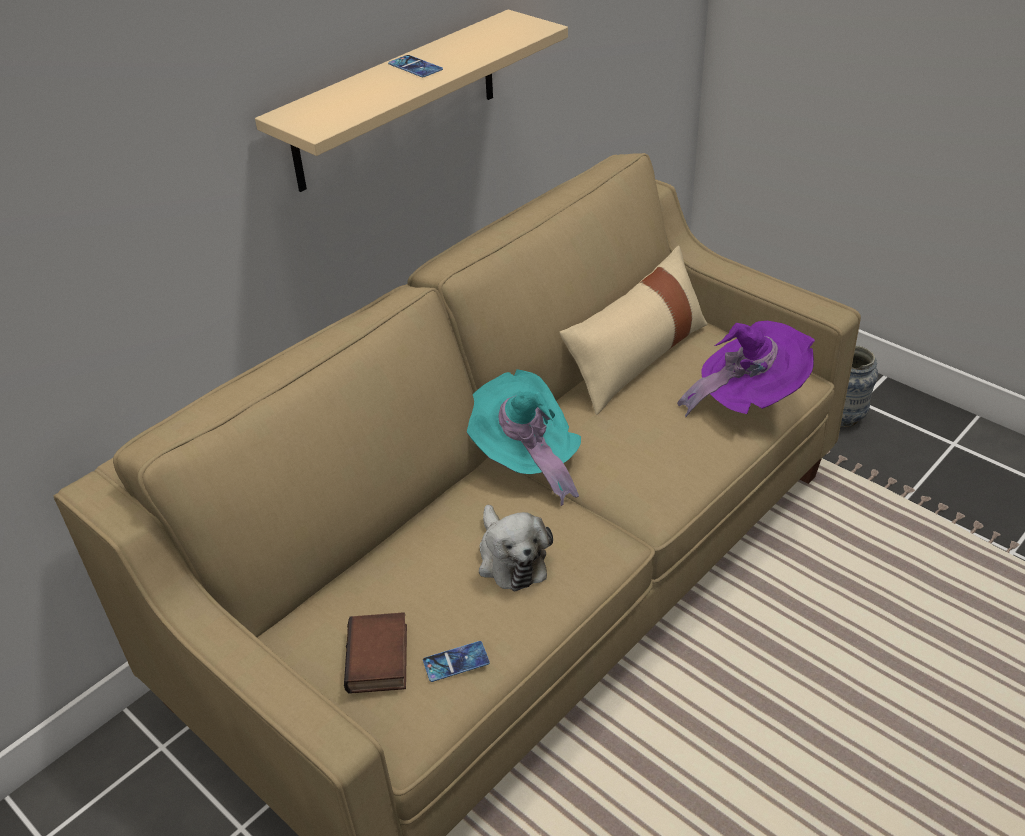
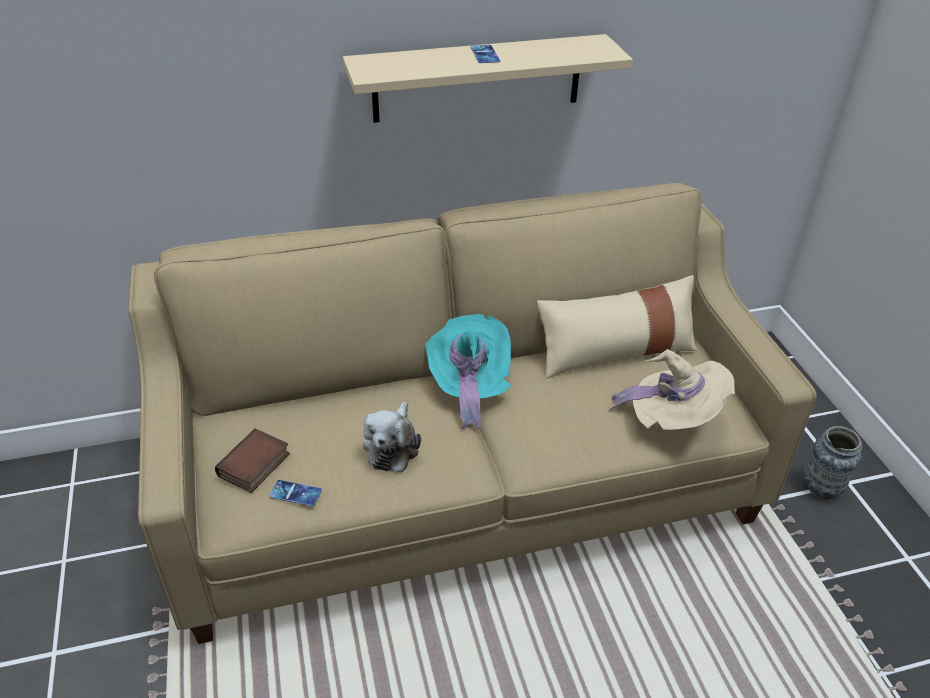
camera: 30 degrees right, 0 degrees up
(747, 397) = (673, 419): purple hat -> beige hat

